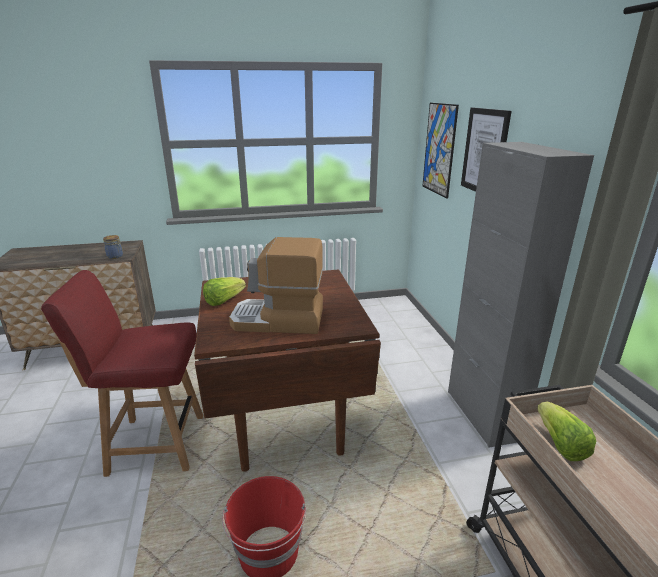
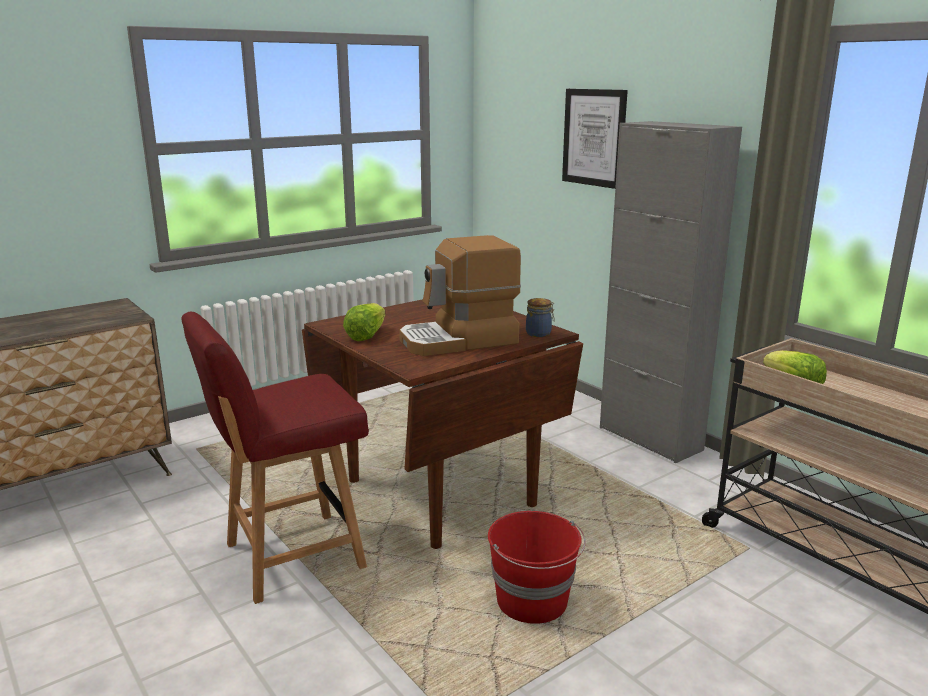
camera: 25 degrees left, 5 degrees down
(115, 256) = (120, 319): jar -> jar (539, 333)
(439, 149) = (516, 142): picture -> none

